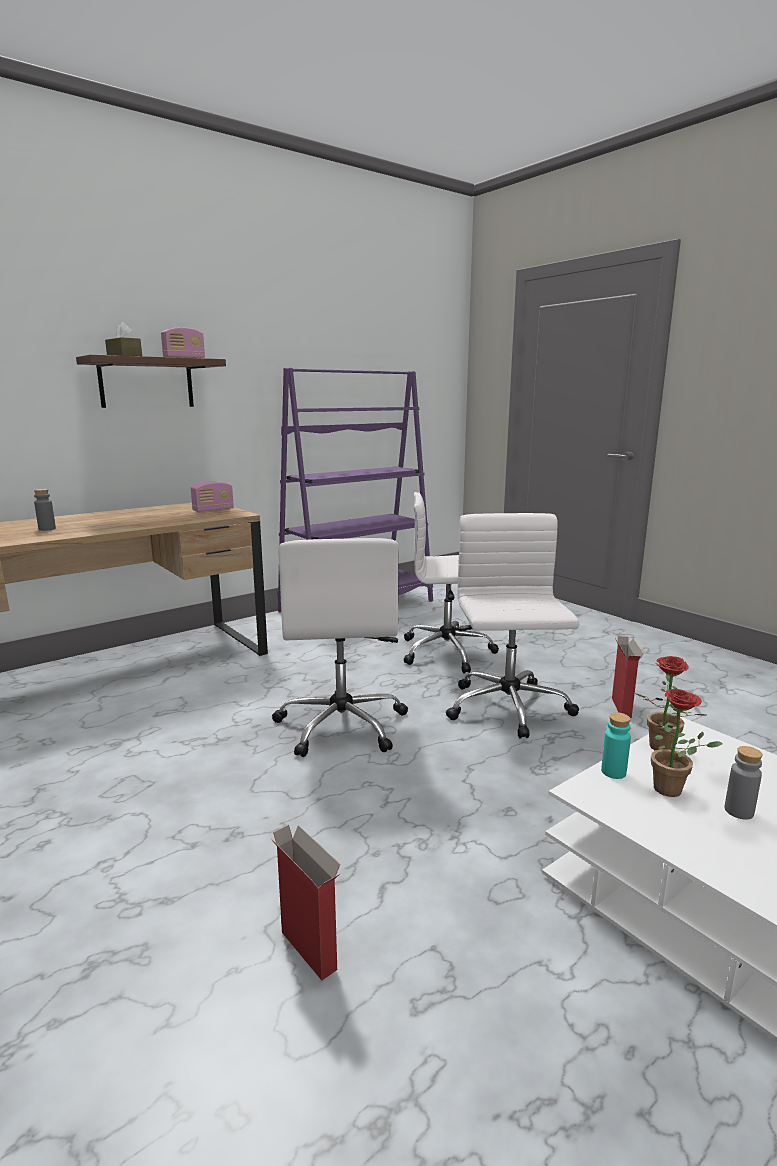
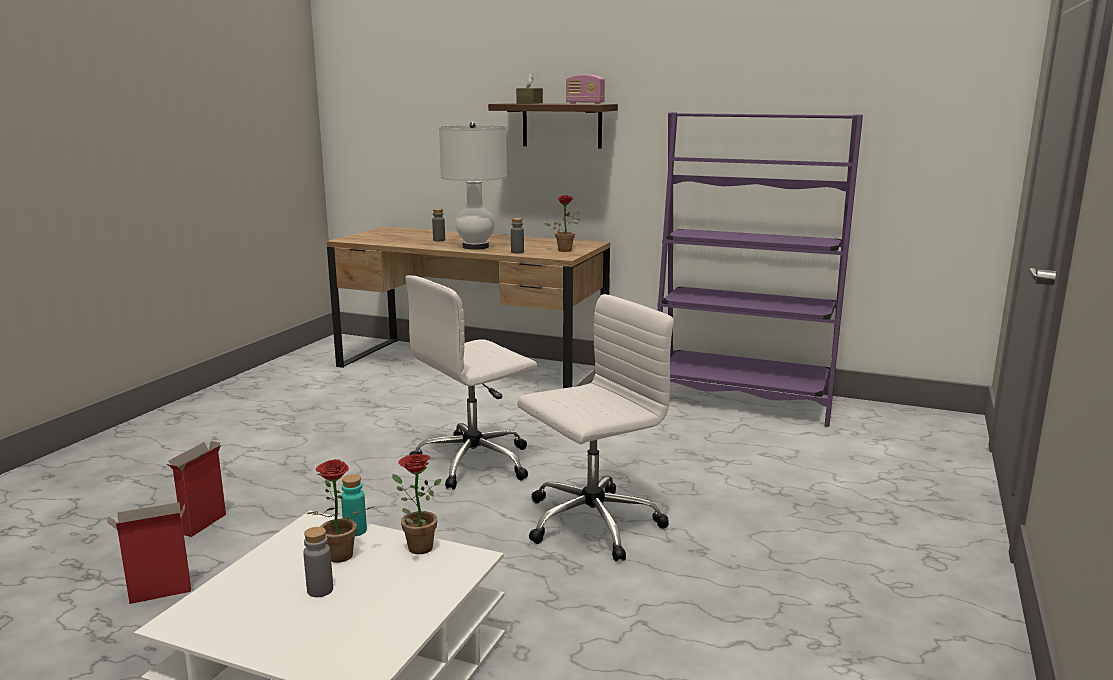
camera: 60 degrees right, 0 degrees up
(122, 525) = (476, 247): none -> white table lamp
(184, 519) = (517, 252): none -> grey bottle
(213, 510) = (565, 250): radio -> potted plant
(448, 652) = (690, 467): white office chair -> none
(621, 708) = (673, 587): cardboard box -> cardboard box (159, 594)

